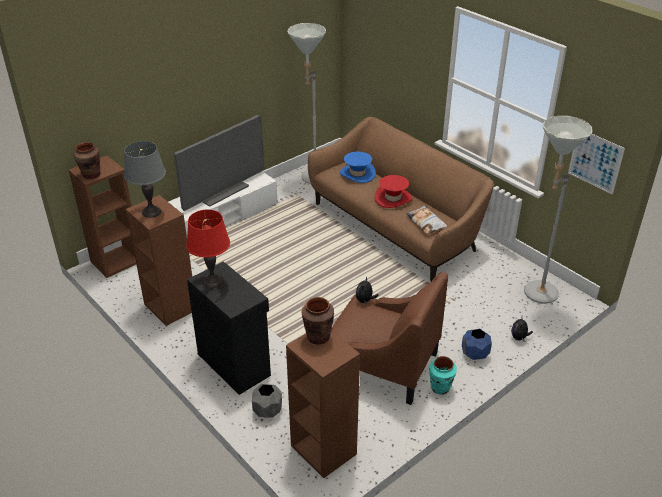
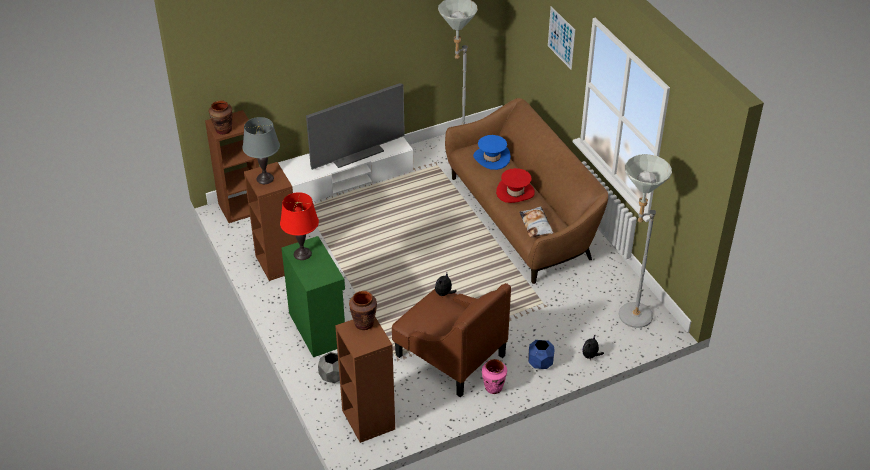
camera: 15 degrees right, 5 degrees up
(234, 364) = (318, 328): black cabinet -> green cabinet
(440, 388) = (493, 388): turquoise vase -> pink vase
(595, 161) = (687, 200): picture -> picture (561, 38)

